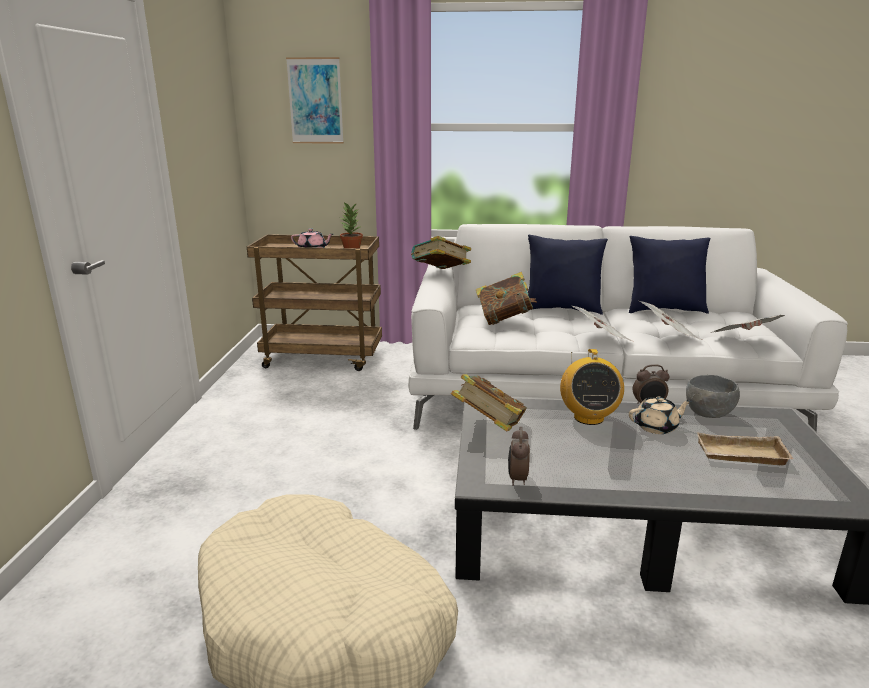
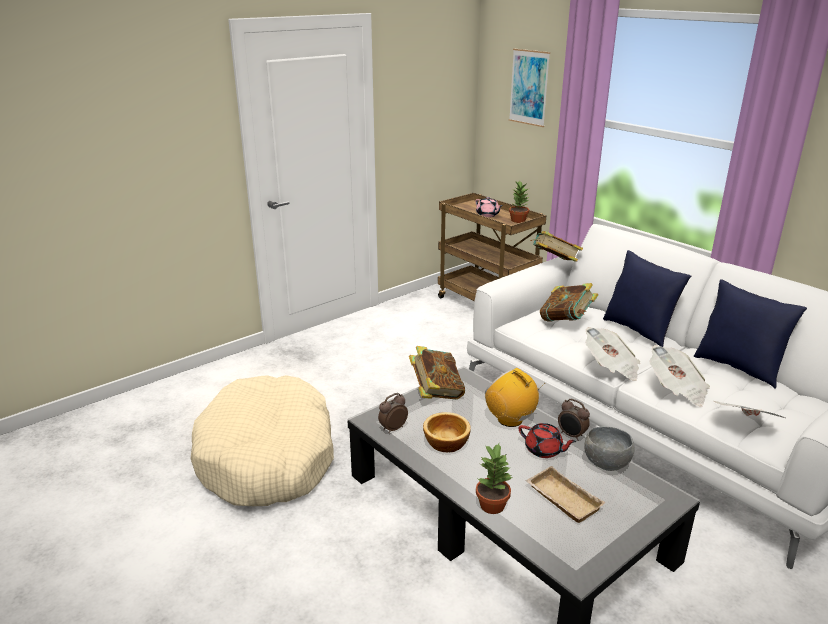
camera: 45 degrees right, 5 degrees up
(583, 464) = (445, 442): none -> bowl
(588, 417) = (510, 419): radio -> radio turned 90 degrees clockwise
(657, 427) = (544, 450): beige teapot -> red teapot
(717, 491) = (492, 505): none -> potted plant

